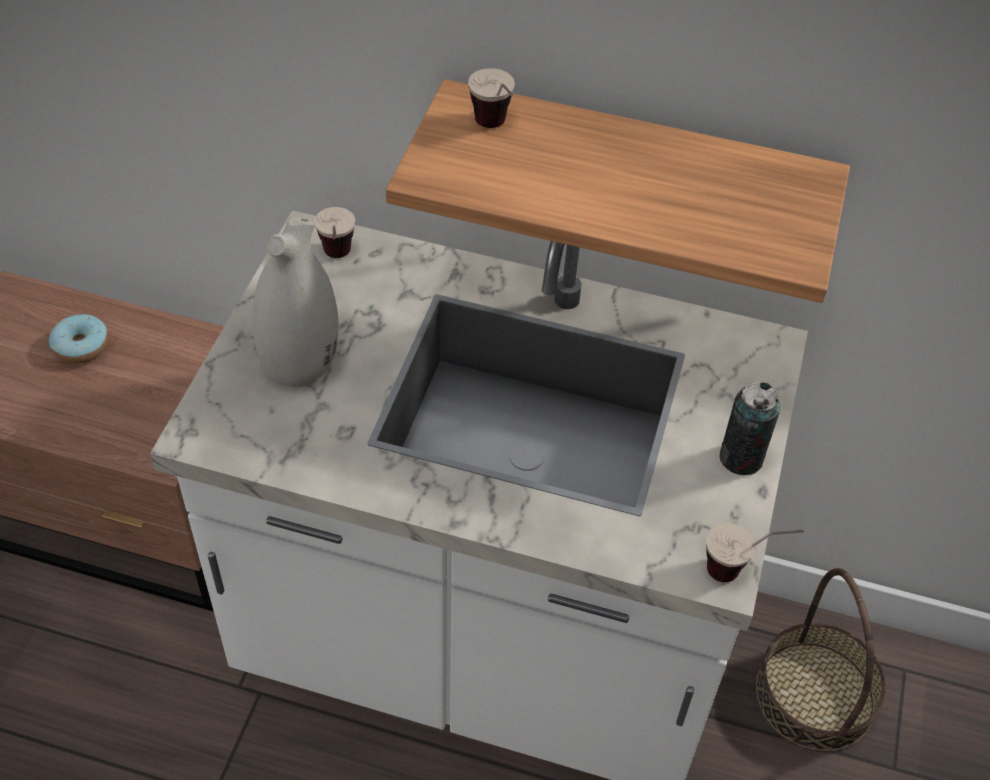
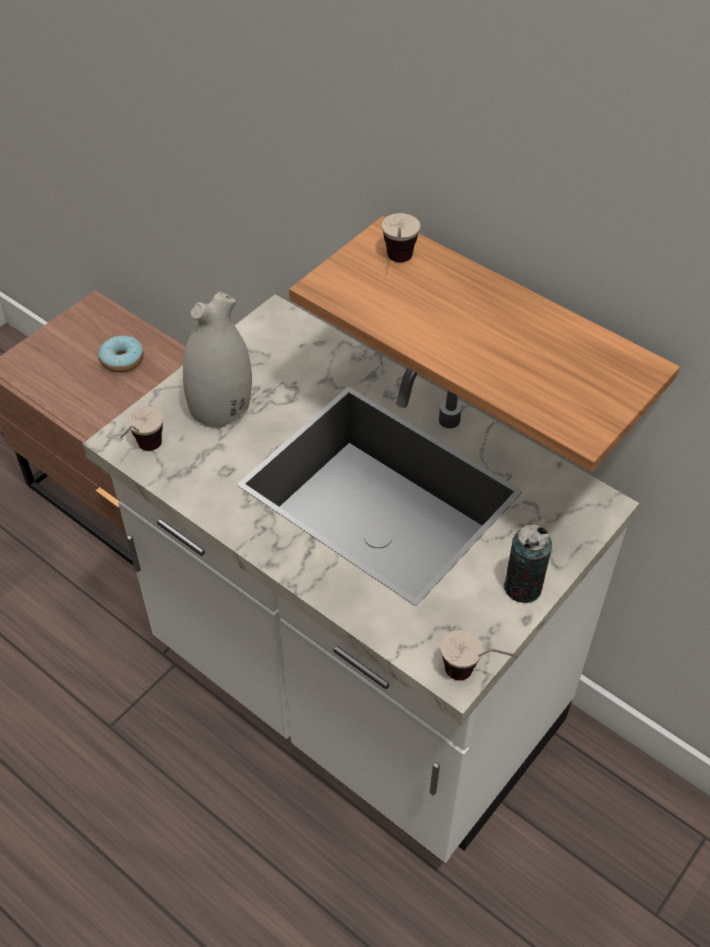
camera: 25 degrees right, 0 degrees up
(337, 261) = (287, 341): cup -> cup (144, 453)
(814, 696) = (613, 828): basket -> none

